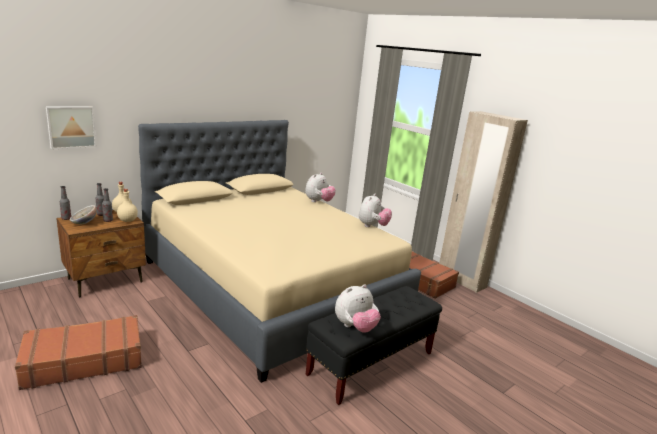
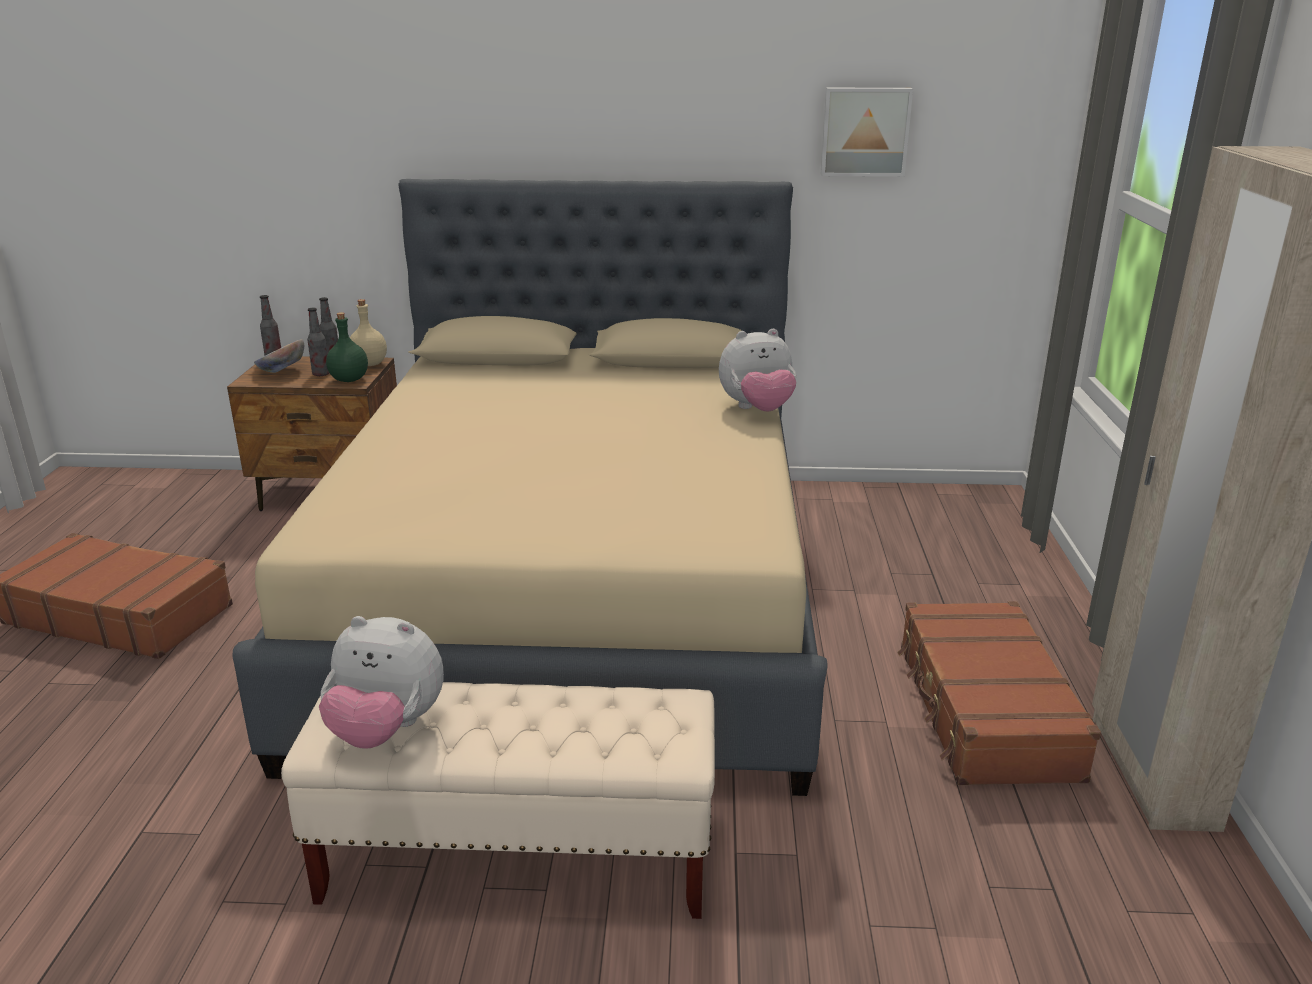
camera: 45 degrees right, 5 degrees up
(71, 127) = (284, 181): picture -> picture (865, 131)
(127, 220) = (349, 379): beige bottle -> green bottle
(371, 364) = (518, 860): black bench -> beige bench
(372, 226) = (775, 499): plush toy -> none

